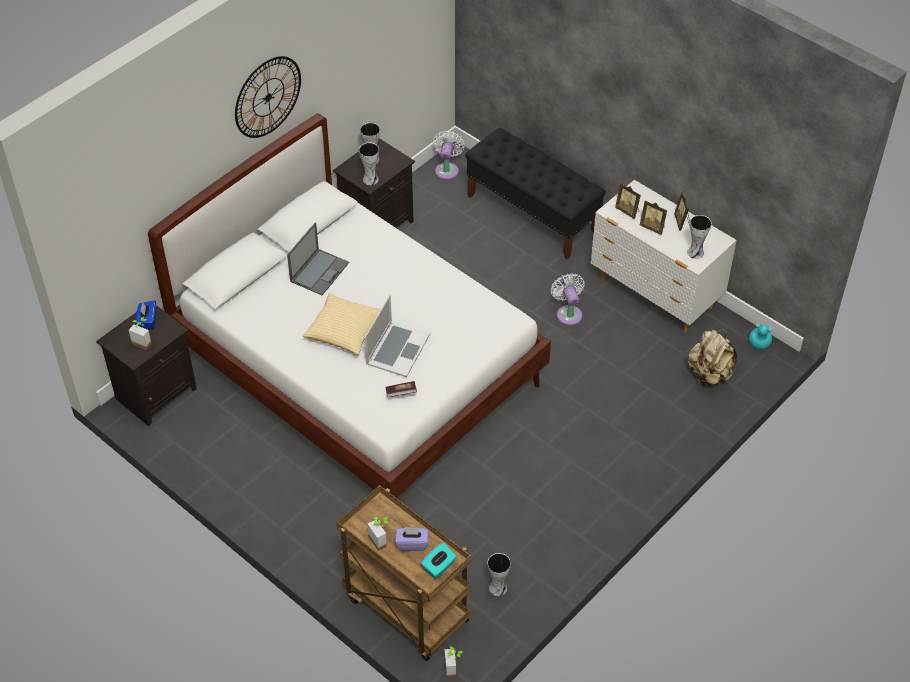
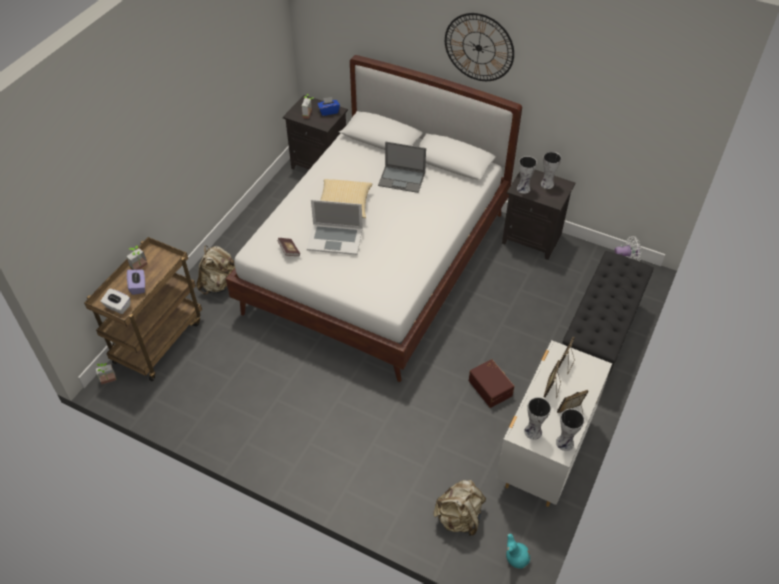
camera: 75 degrees right, 0 degrees up
(333, 533) = (219, 284): none -> beige backpack
(439, 567) = (117, 307): turquoise tissue box -> white tissue box
(498, 587) = (185, 394): vase -> vase (565, 443)
(568, 313) = (491, 387): white fan -> brown storage box

